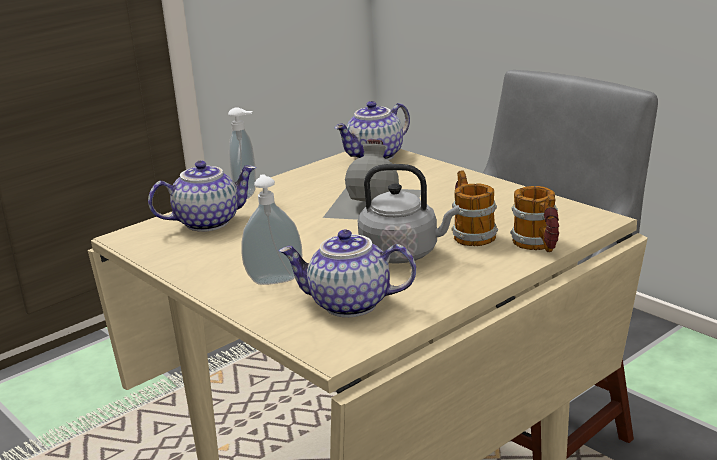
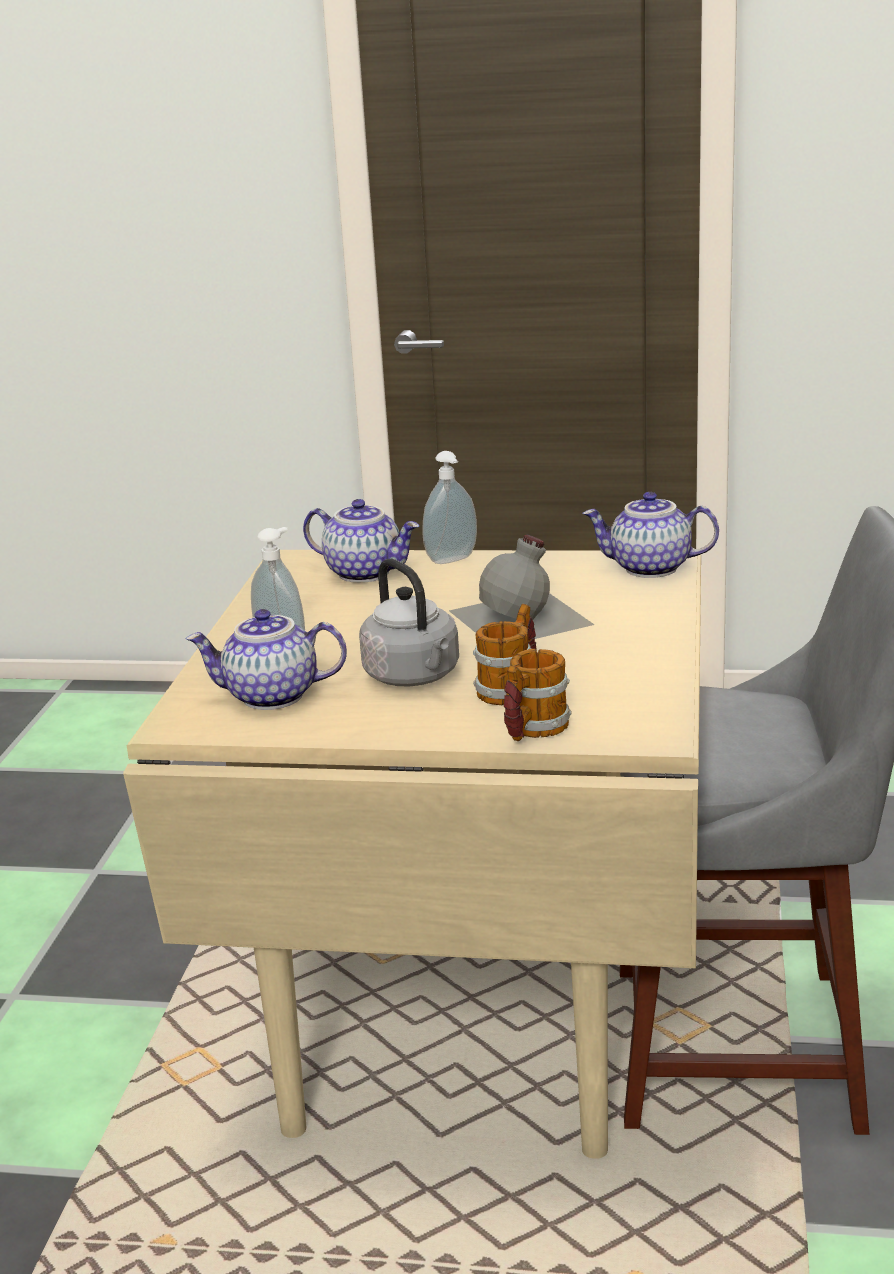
camera: 50 degrees right, 0 degrees up
(349, 305) = (271, 697): teapot -> teapot turned 60 degrees counterclockwise

